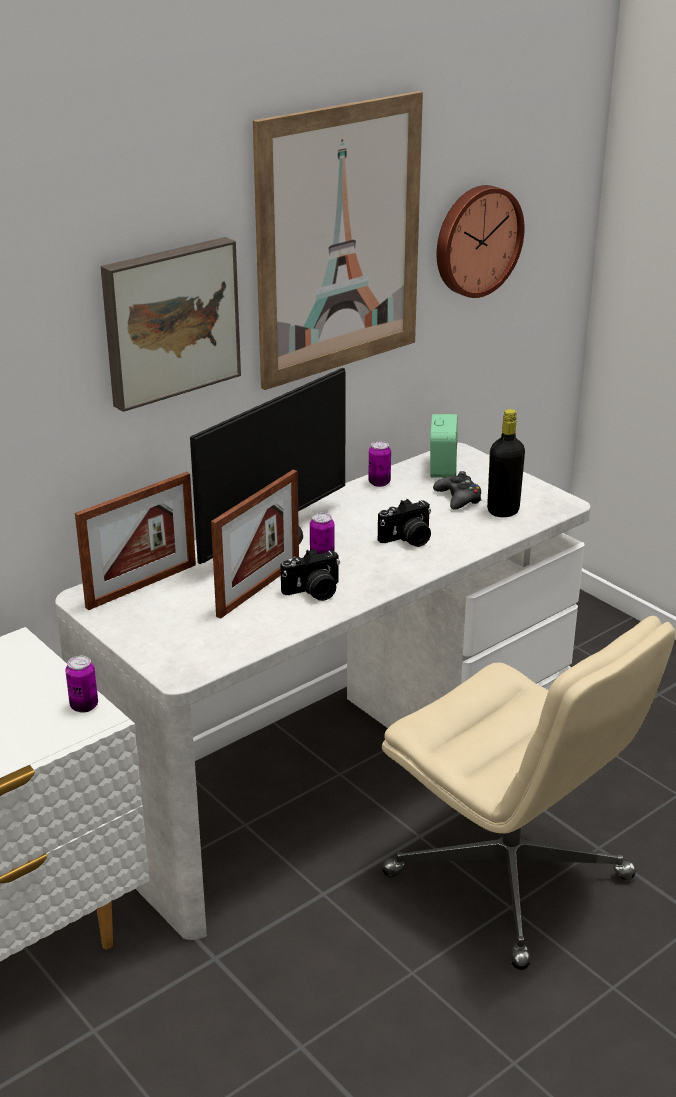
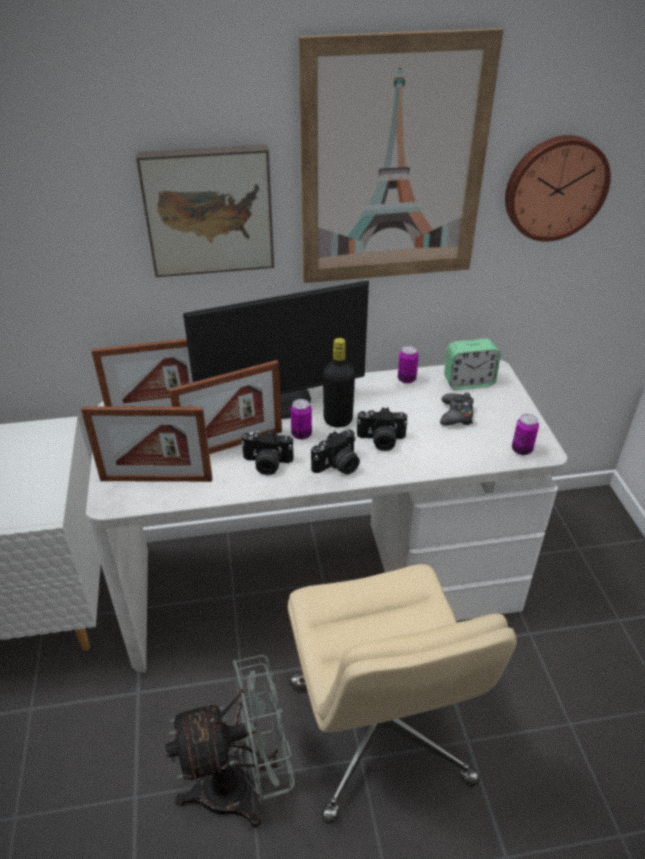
camera: 30 degrees right, 10 degrees up
(84, 706) = (47, 498): can -> can (521, 450)
(210, 640) = (156, 479): none -> picture frame
(387, 572) = (338, 466): none -> camera
(409, 982) = (242, 785): none -> grey fan
(442, 468) = (468, 382): alarm clock -> alarm clock turned 45 degrees clockwise
(503, 511) = (483, 440): black bottle -> black bottle (338, 420)

